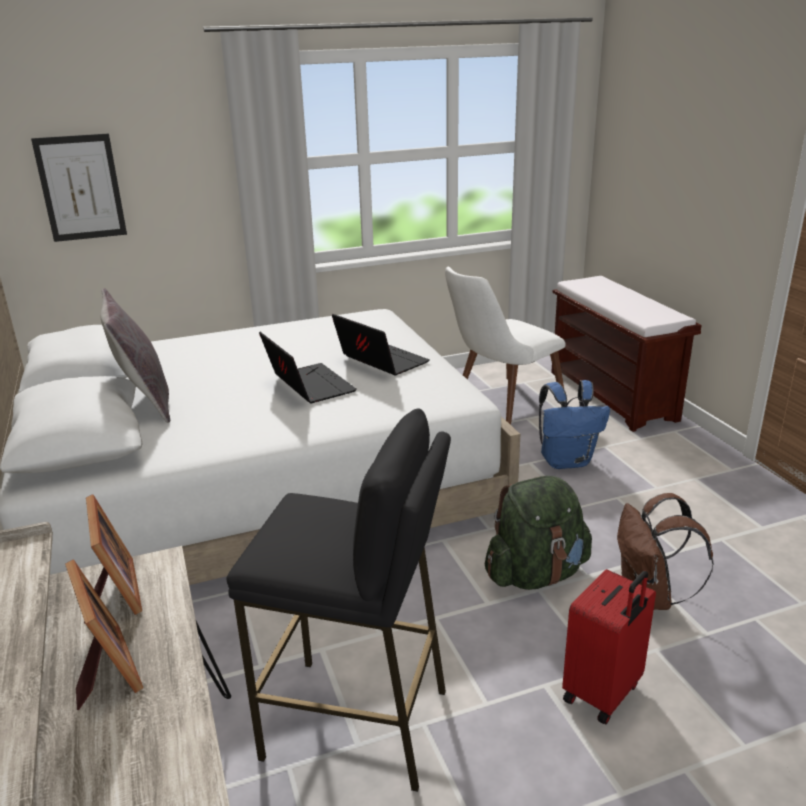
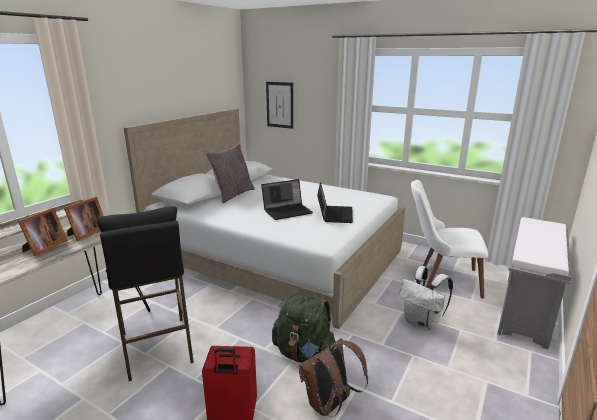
camera: 50 degrees right, 5 degrees down
(308, 385) = (287, 211): laptop -> laptop turned 45 degrees clockwise
(567, 461) = (422, 323): blue backpack -> white backpack
(613, 395) = (526, 310): brown bench -> grey bench

